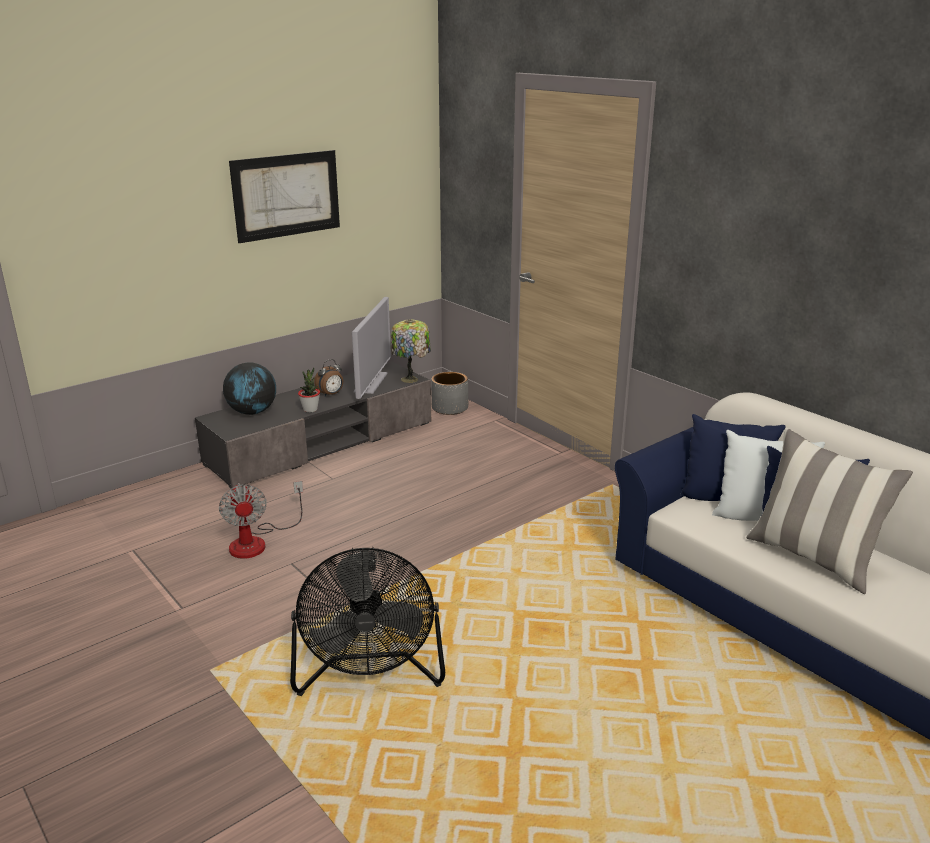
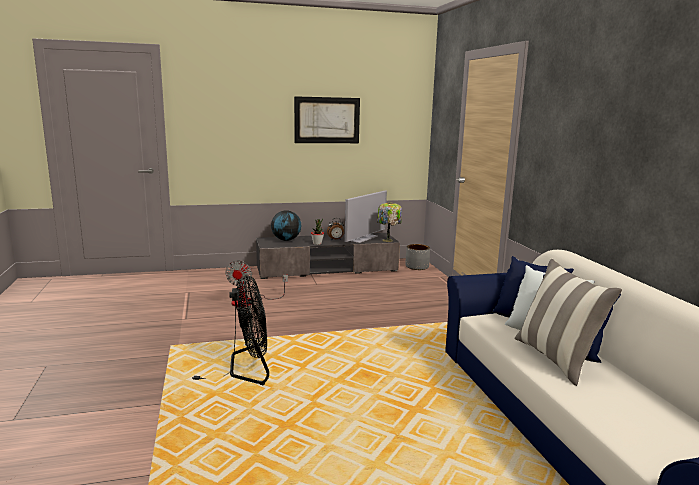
camera: 25 degrees right, 10 degrees down
(364, 671) = (244, 367): black fan -> black fan turned 120 degrees counterclockwise

